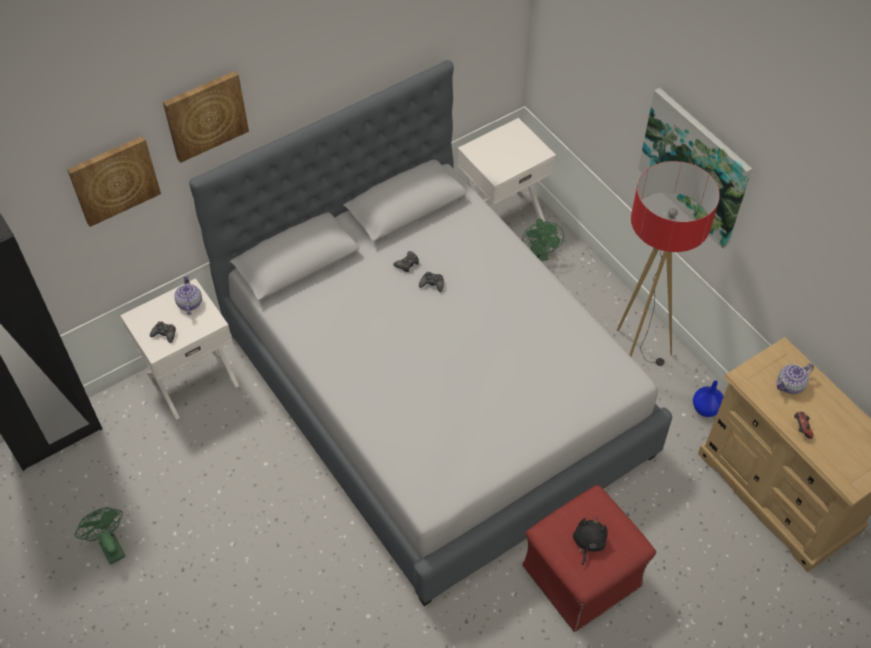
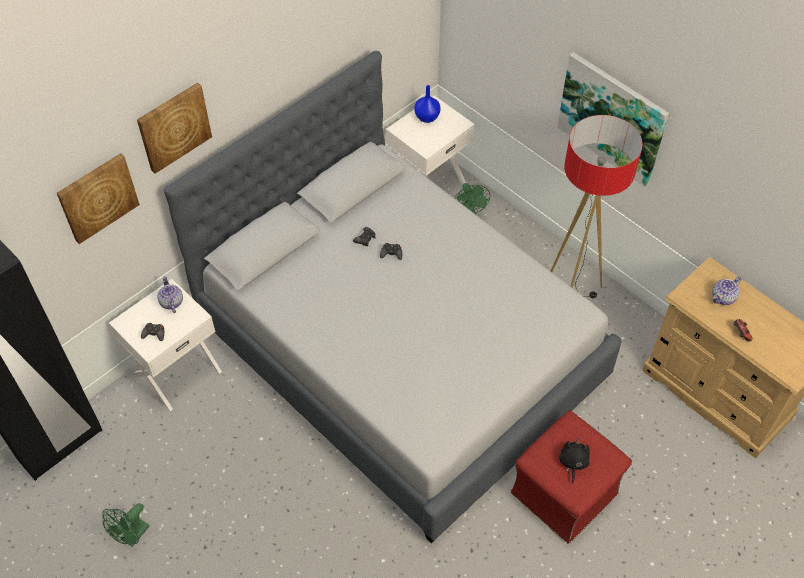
camera: 10 degrees left, 0 degrees up
(110, 546) = (132, 536): green fan -> green fan turned 105 degrees counterclockwise
(706, 409) = (641, 330): blue vase -> blue vase (427, 117)

